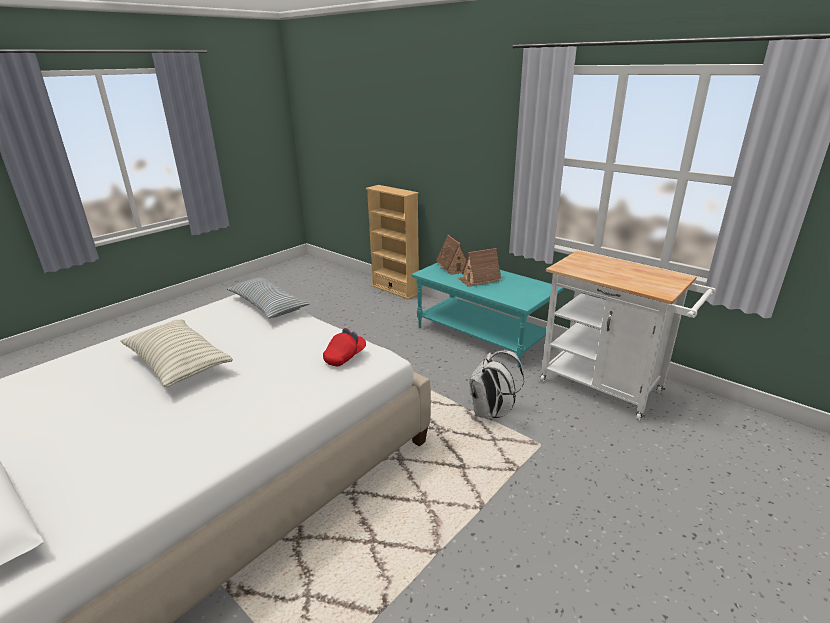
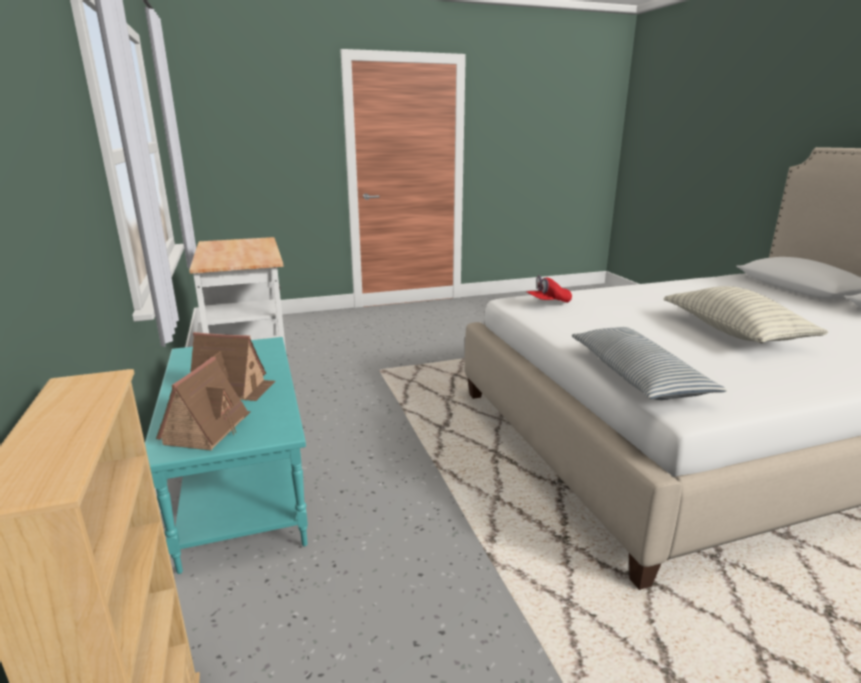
camera: 150 degrees left, 5 degrees down
(490, 413) = (385, 397): white backpack -> none

